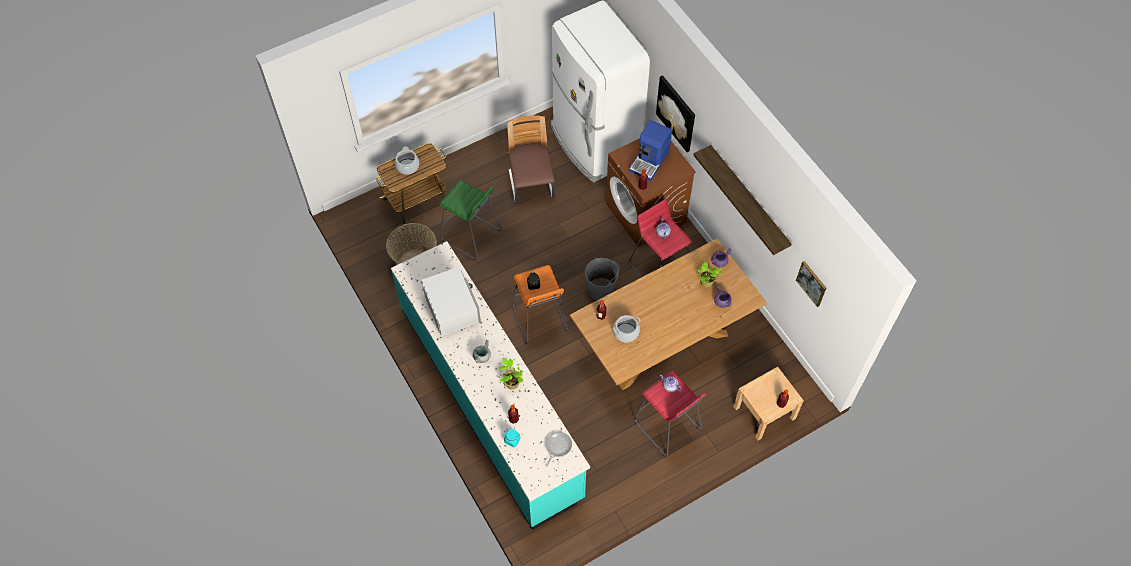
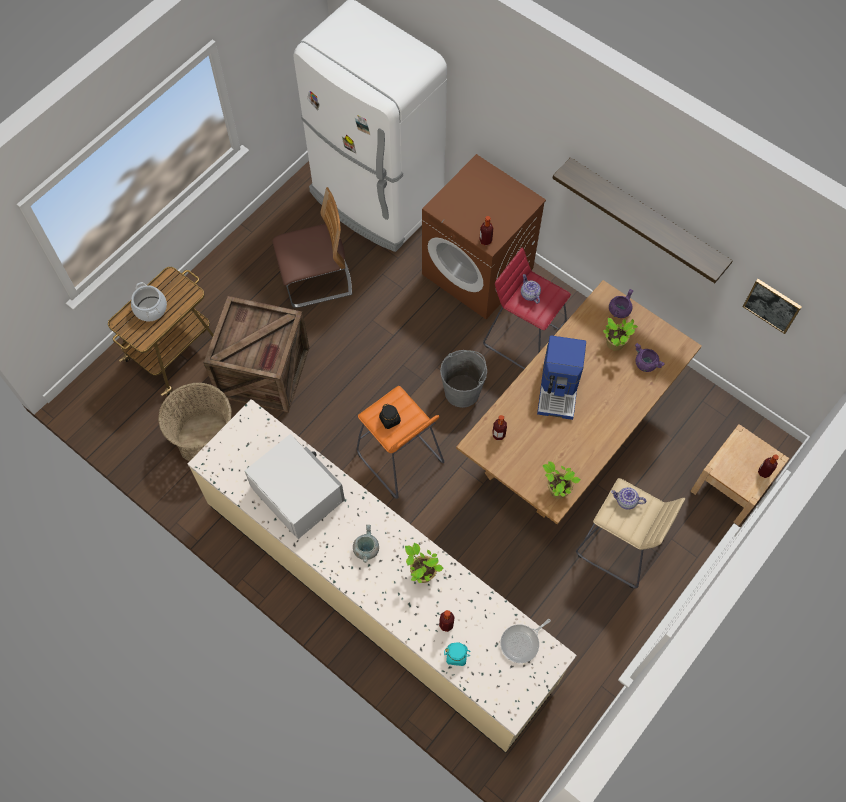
camera: 20 degrees left, 5 degrees up
(471, 236) = (264, 373): green stool -> crate
(490, 400) = (379, 592): turquoise counter -> beige counter
(531, 185) = (316, 280): chair -> chair turned 105 degrees clockwise
(557, 447) = (521, 643): frying pan -> frying pan turned 135 degrees counterclockwise
(625, 363) = (556, 489): none -> potted plant
(626, 332) = (540, 446): cooking pot -> none
(650, 161) = (481, 203): coffee machine -> coffee machine (559, 389)
(667, 426) = (620, 546): red stool -> beige stool
(676, 113) = (502, 127): picture -> none

